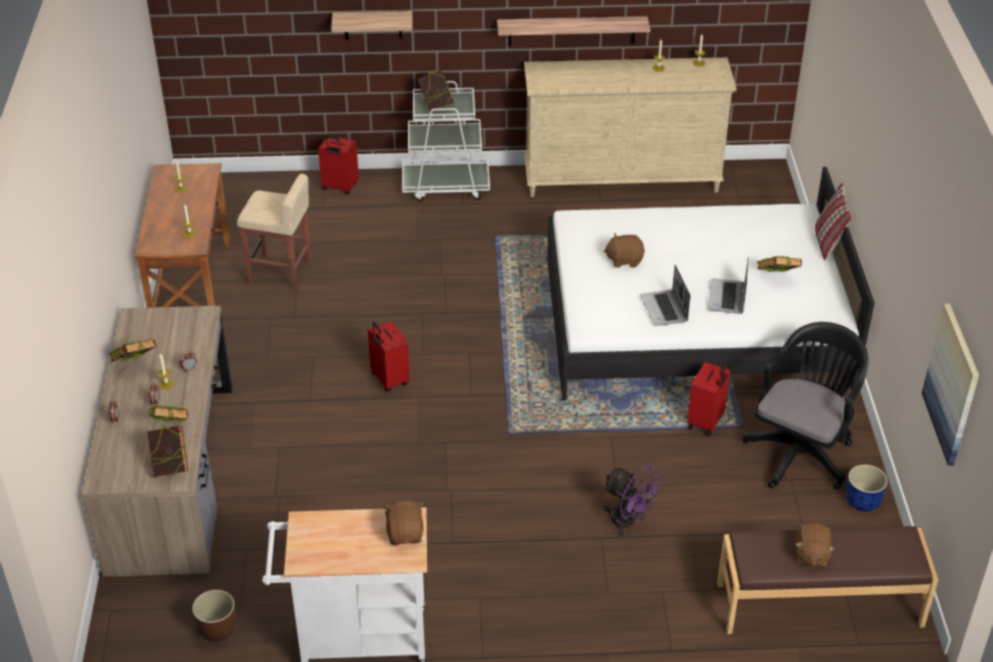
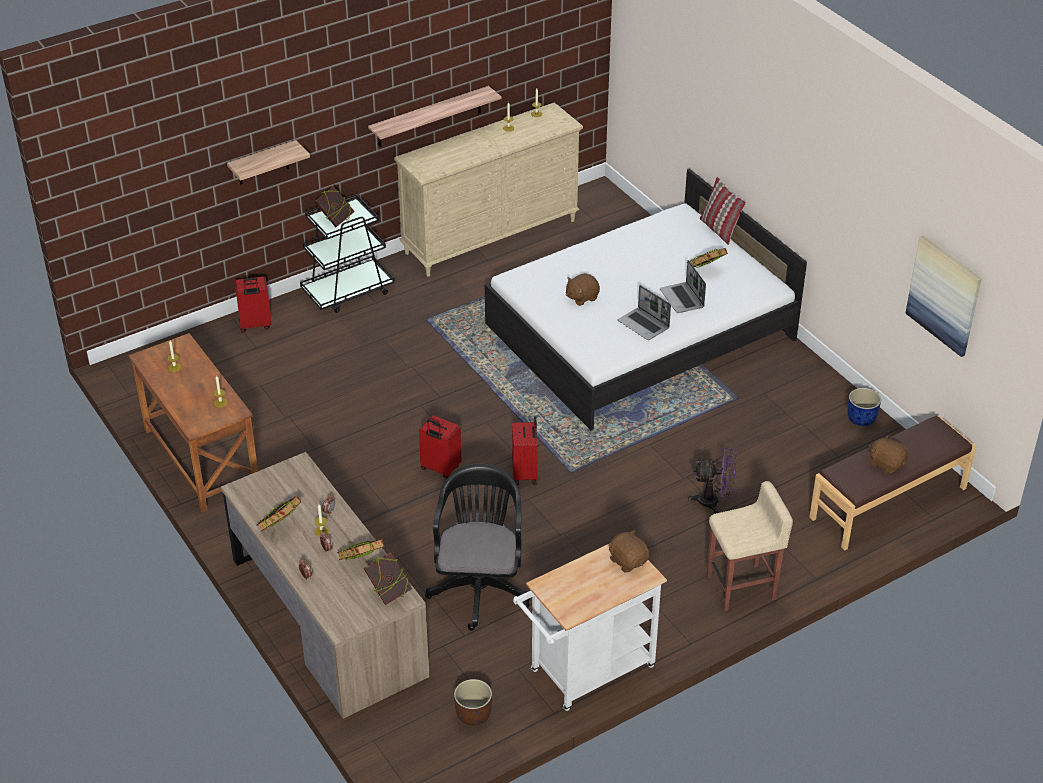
camera: 30 degrees left, 0 degrees up
(280, 272) = (268, 416): beige stool -> beige stool (742, 587)
(446, 186) = (348, 291): white cart -> black cart
(706, 422) = (709, 405): red suitcase -> red suitcase (526, 474)
(801, 451) = (793, 400): black office chair -> black office chair (479, 586)
(811, 555) = (886, 463): brown plush toy -> brown plush toy turned 150 degrees clockwise

